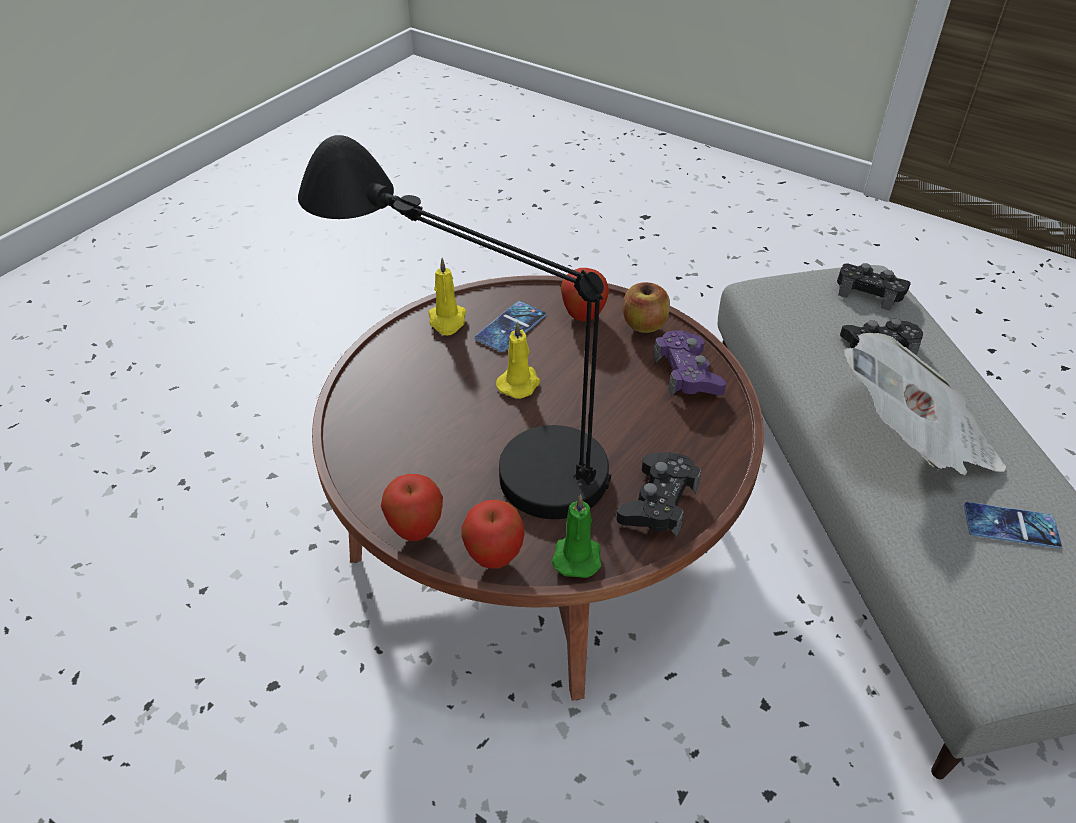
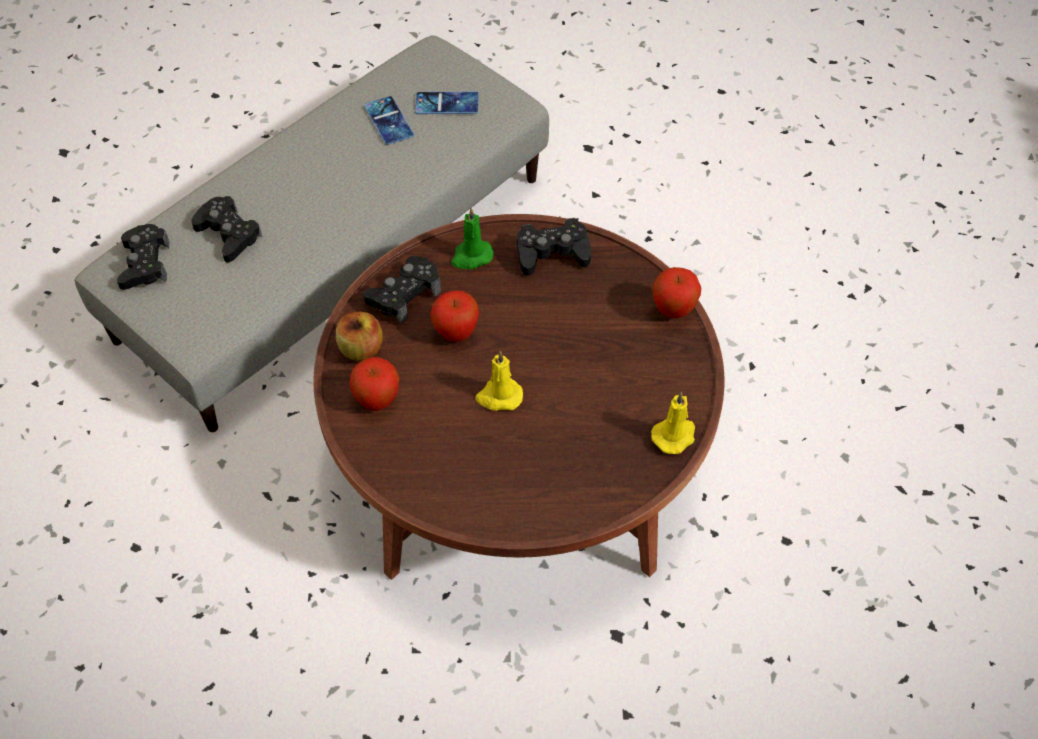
camera: 125 degrees left, 10 degrees up
(416, 530) = (692, 364): apple -> apple (456, 334)
(447, 321) = (466, 493): yellow candle -> yellow candle (674, 435)
(475, 437) = (580, 389): black table lamp -> none
(511, 327) = (432, 445): phone -> phone (447, 103)
(577, 555) = (633, 271): green candle -> green candle (471, 256)
(687, 373) = (404, 294): purple game controller -> black game controller
(912, 439) = (336, 185): newspaper -> none

